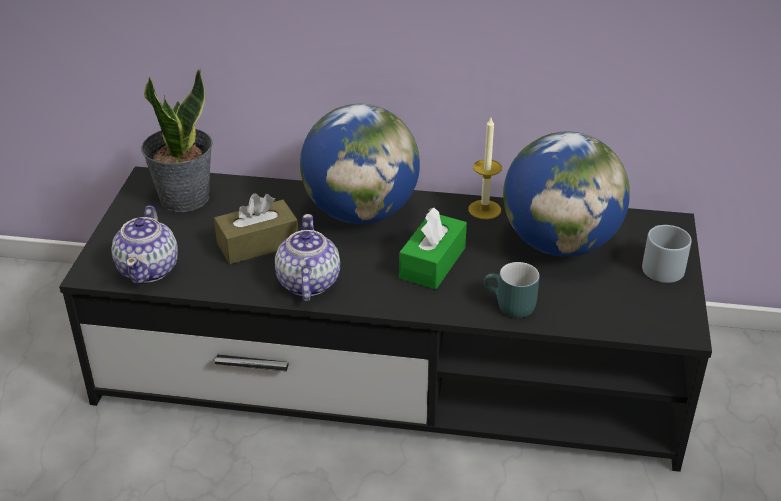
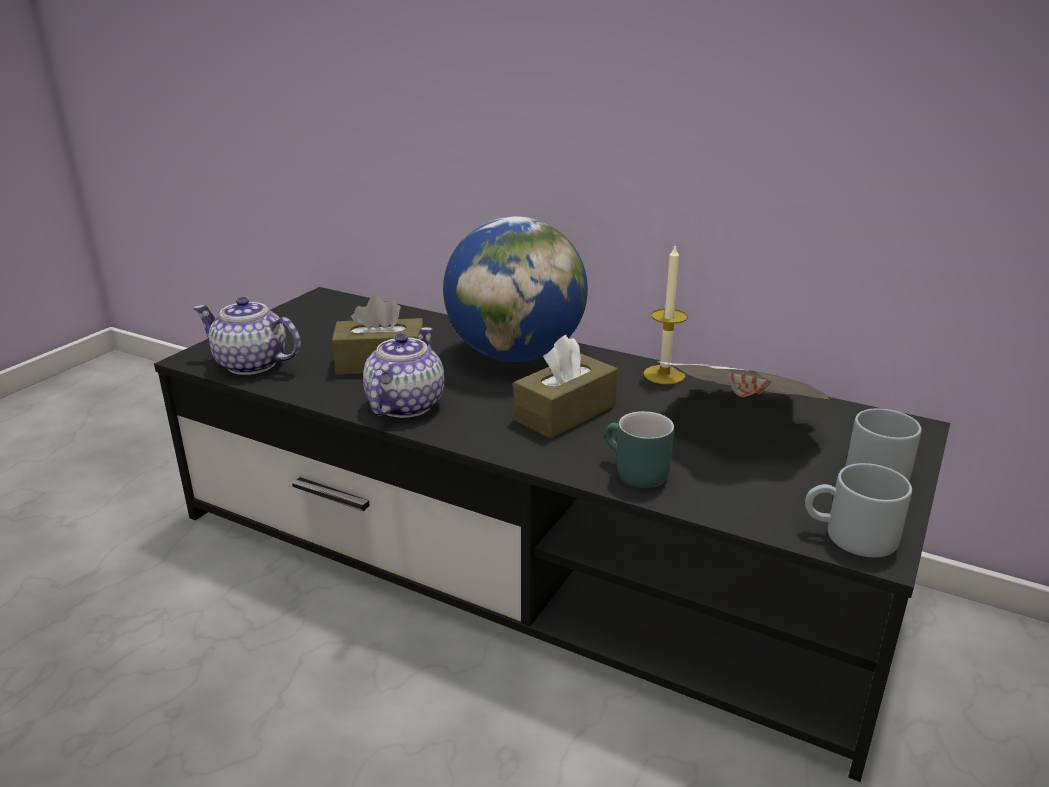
camera: 20 degrees right, 10 degrees down
(149, 269) = (252, 364): teapot -> teapot turned 90 degrees clockwise
(184, 197) = (342, 315): potted plant -> none
(432, 263) = (565, 412): green tissue box -> brown tissue box
(559, 243) = (741, 422): globe -> newspaper
(664, 323) = (849, 536): none -> grey mug

